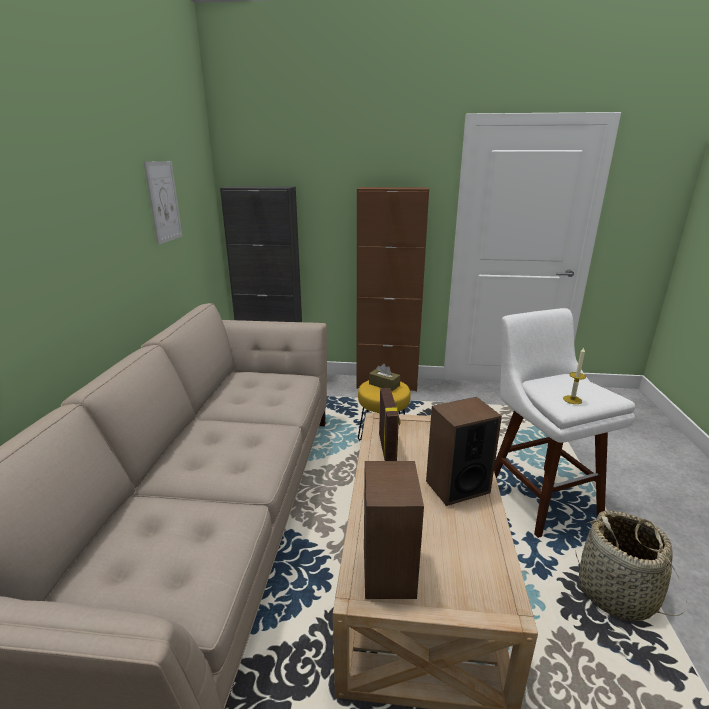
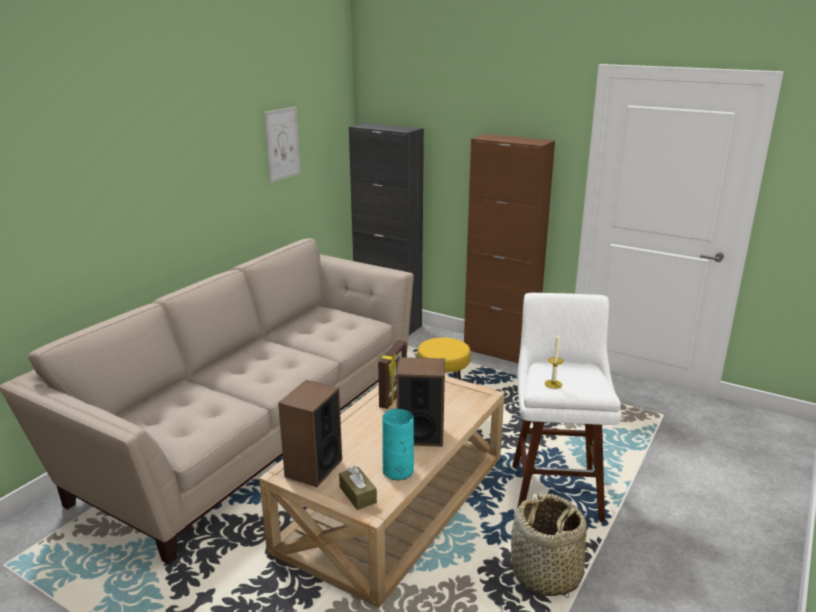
camera: 25 degrees right, 0 degrees up
(384, 385) = (446, 344): brown tissue box -> brown tissue box (358, 495)
(480, 540) = (397, 471): none -> turquoise vase

